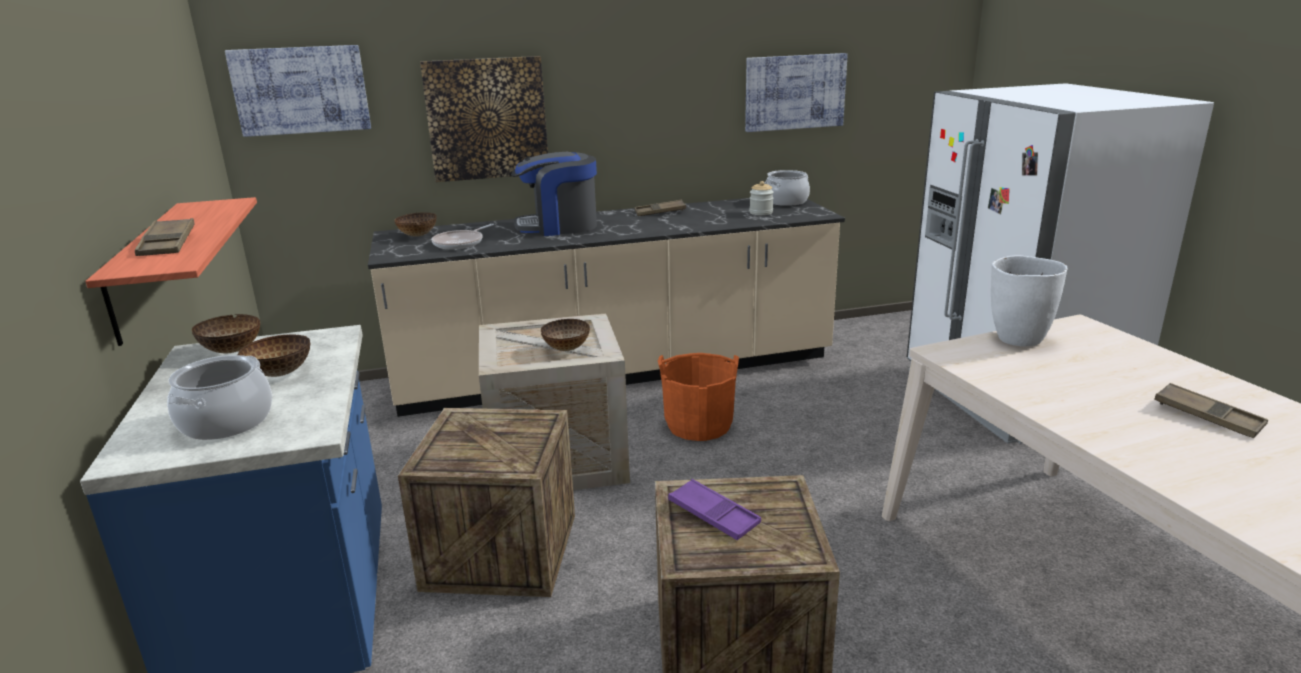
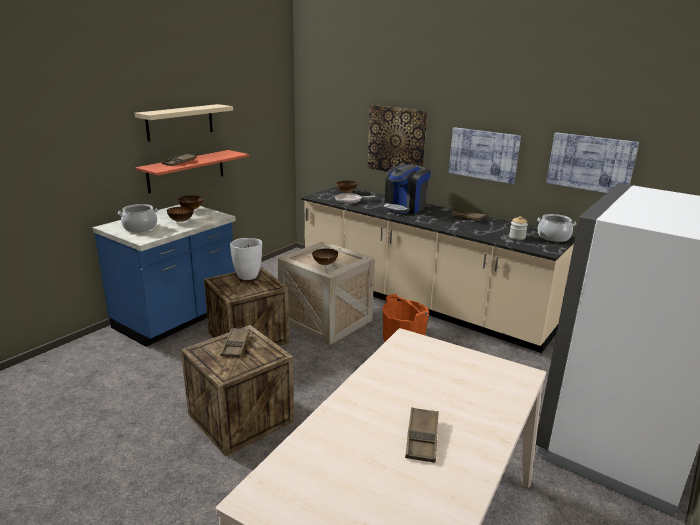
camera: 50 degrees right, 0 degrees up
(110, 143) = (180, 122): none -> beige shelf
(301, 90) = (324, 111): picture -> picture (483, 154)
(558, 226) = (404, 207): coffee machine -> coffee machine turned 90 degrees counterclockwise
(713, 515) = (236, 345): purple tray -> brown tray
(1017, 339) = (461, 356): white vase -> white vase (247, 276)

